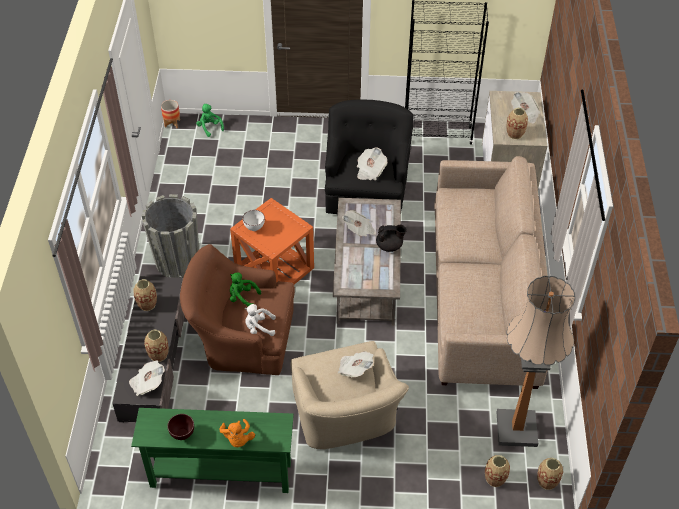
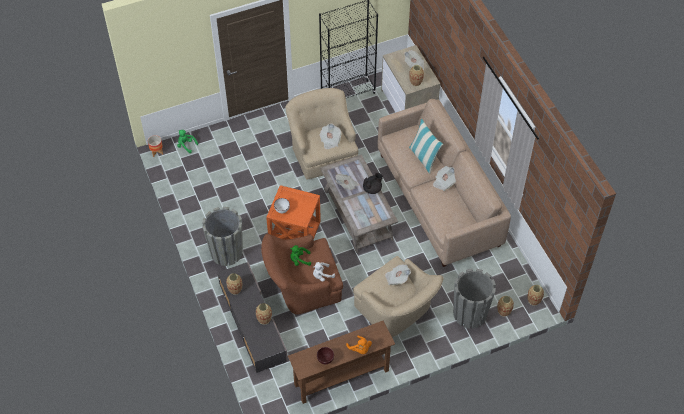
camera: 25 degrees left, 5 degrees up
(147, 383) = (269, 340): newspaper -> newspaper (444, 182)
(221, 475) = (341, 378): green console table -> brown console table
(366, 189) = (323, 152): black armchair -> beige armchair
(444, 462) = (470, 314): none -> grey planter
(478, 230) = (424, 158): none -> pillow
(516, 429) = (501, 276): floor lamp -> none

